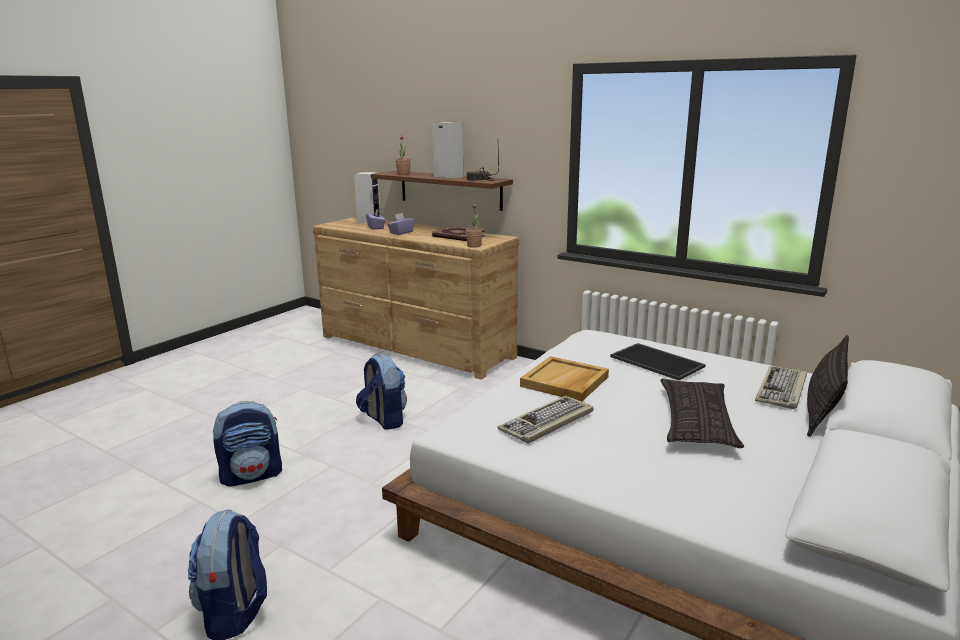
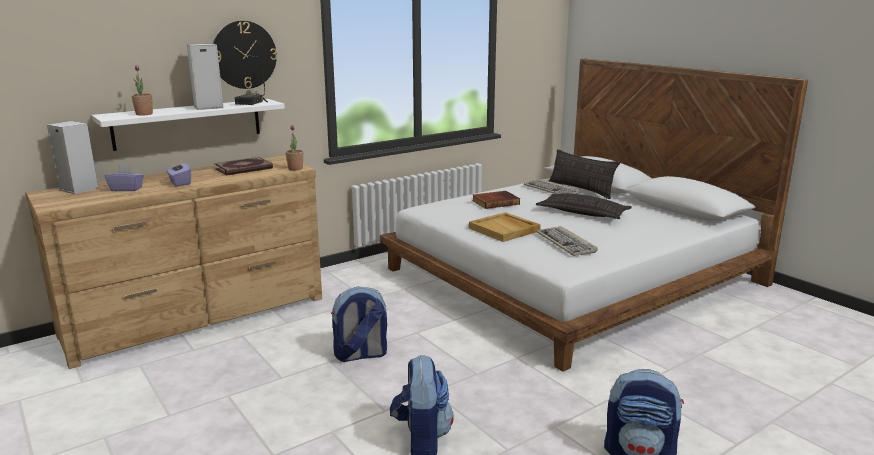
camera: 70 degrees left, 0 degrees up
(450, 190) = (188, 124): brown shelf -> white shelf
(496, 135) = (244, 55): none -> wall clock
(658, 361) = (495, 202): tray -> book

